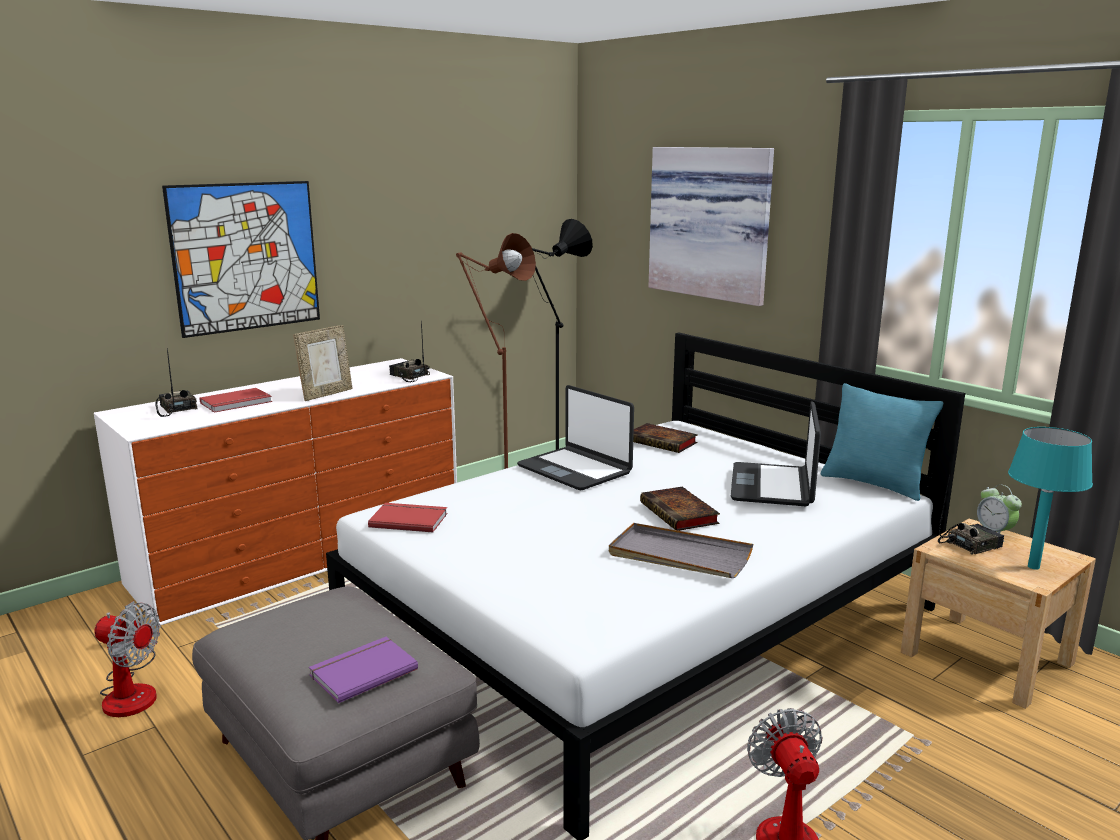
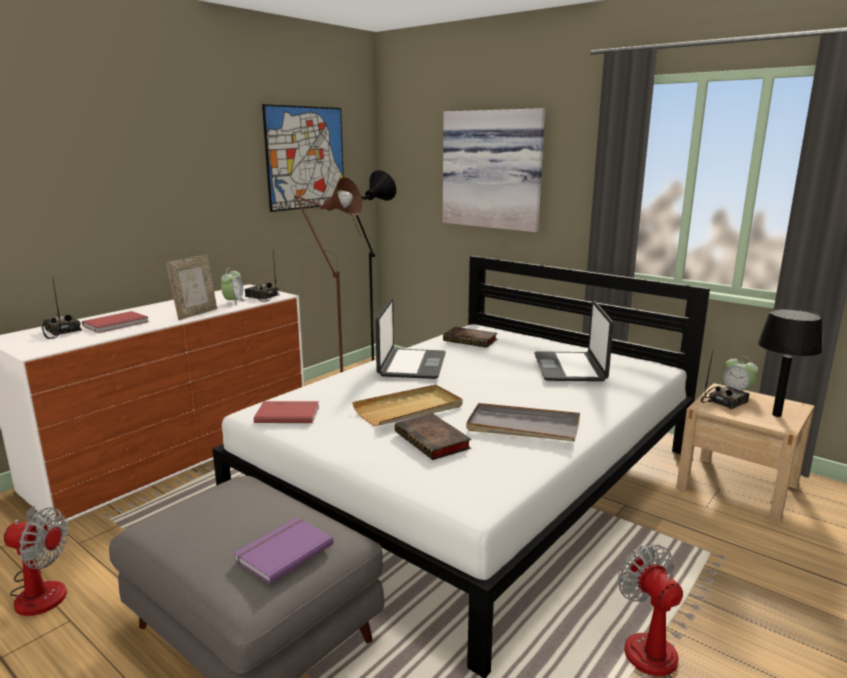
camera: 10 degrees left, 0 degrees up
(246, 257) = (116, 198): picture -> picture (306, 158)
(374, 381) = (233, 302): none -> alarm clock
(551, 524) = (409, 409): none -> beige tray
(575, 470) = (411, 365): laptop -> laptop turned 120 degrees counterclockwise
(680, 514) = (509, 394): book -> book (434, 441)
(873, 484) = (641, 362): turquoise pillow -> none
(1033, 567) = (776, 415): turquoise table lamp -> black table lamp

